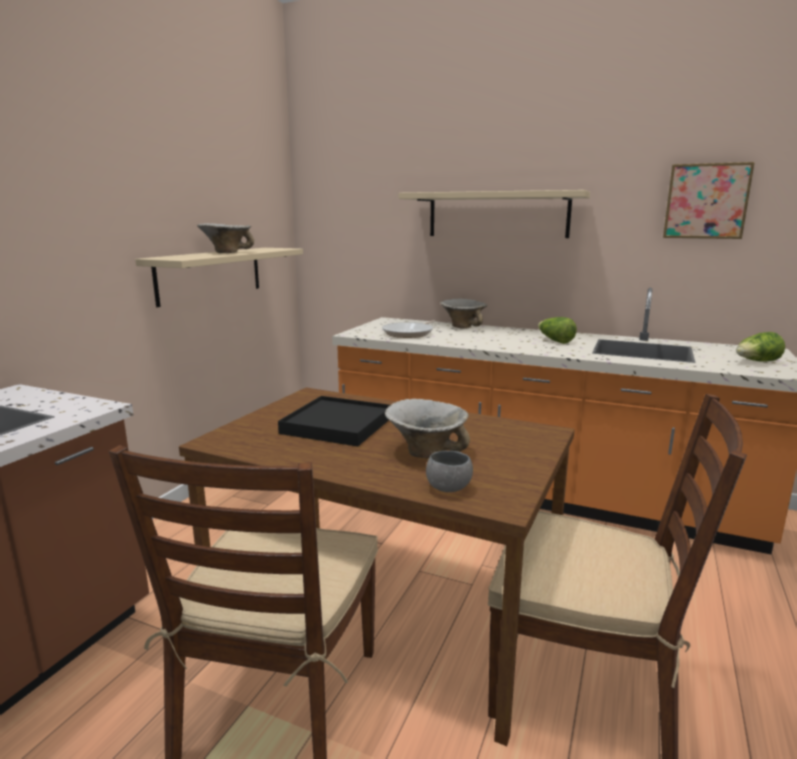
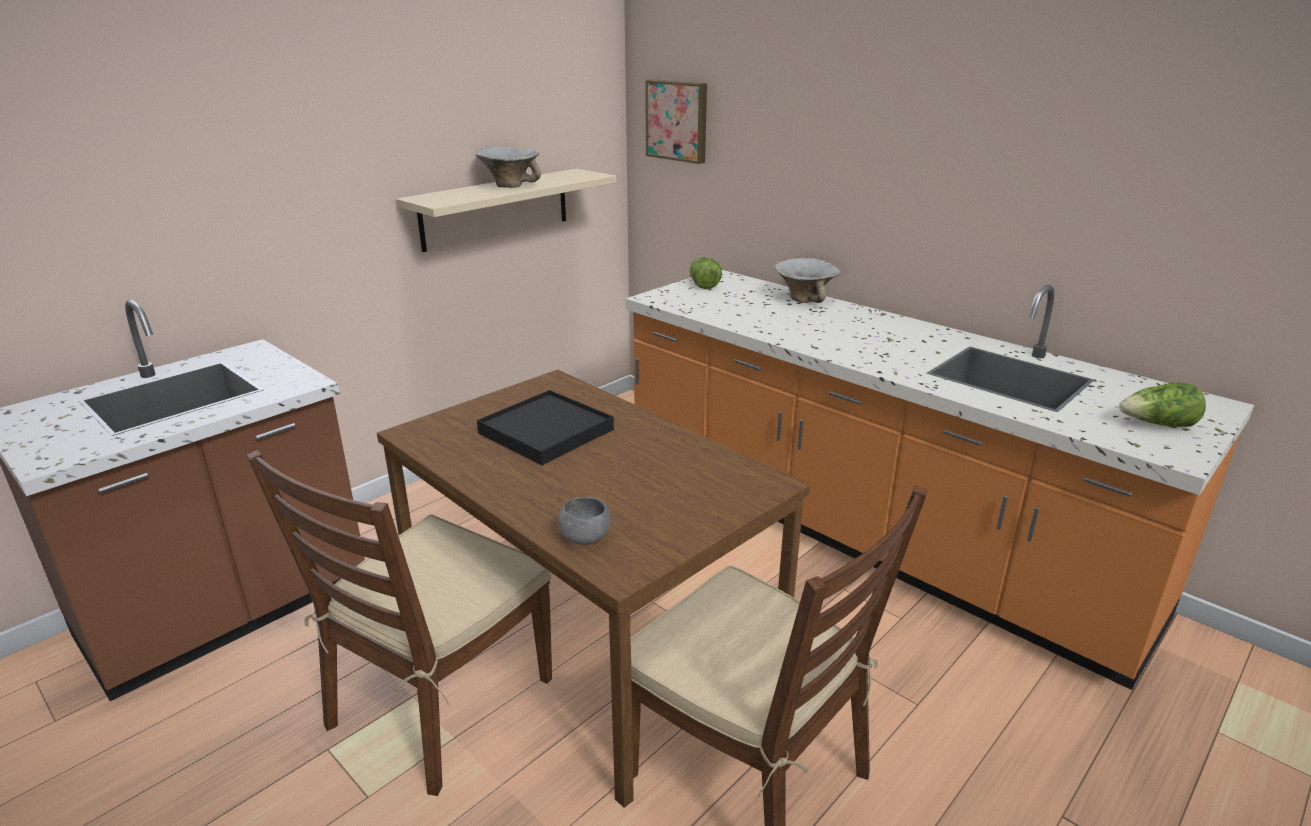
camera: 20 degrees right, 10 degrees up
(409, 333) = (722, 304): frying pan -> none
(426, 452) = (605, 486): bowl -> none
(497, 215) = (865, 148): beige shelf -> none
(555, 341) = (901, 342): lettuce -> lettuce (703, 284)
(706, 201) = (1159, 161): picture -> picture (678, 120)

